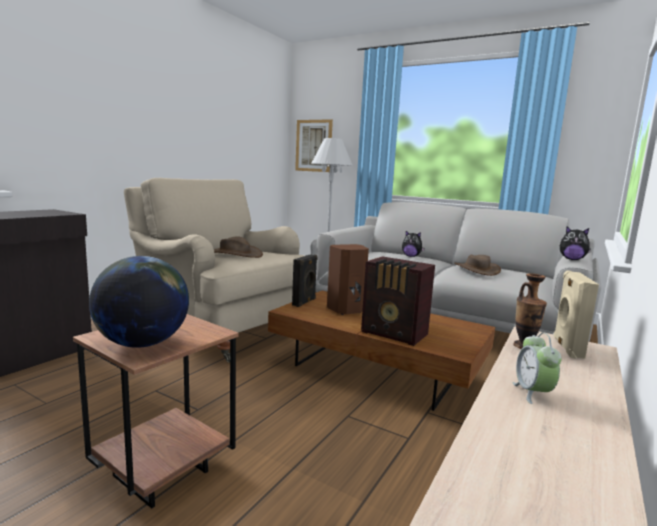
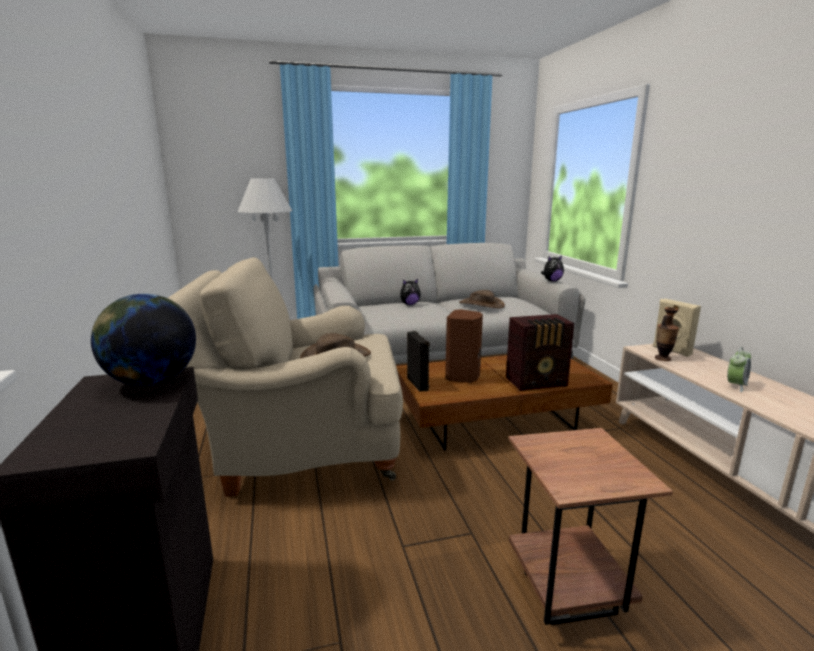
camera: 45 degrees left, 5 degrees up
(142, 343) = (606, 473): globe -> globe (152, 382)
(313, 145) = (211, 185): picture -> none
(532, 393) = (735, 386): alarm clock -> alarm clock turned 90 degrees counterclockwise

